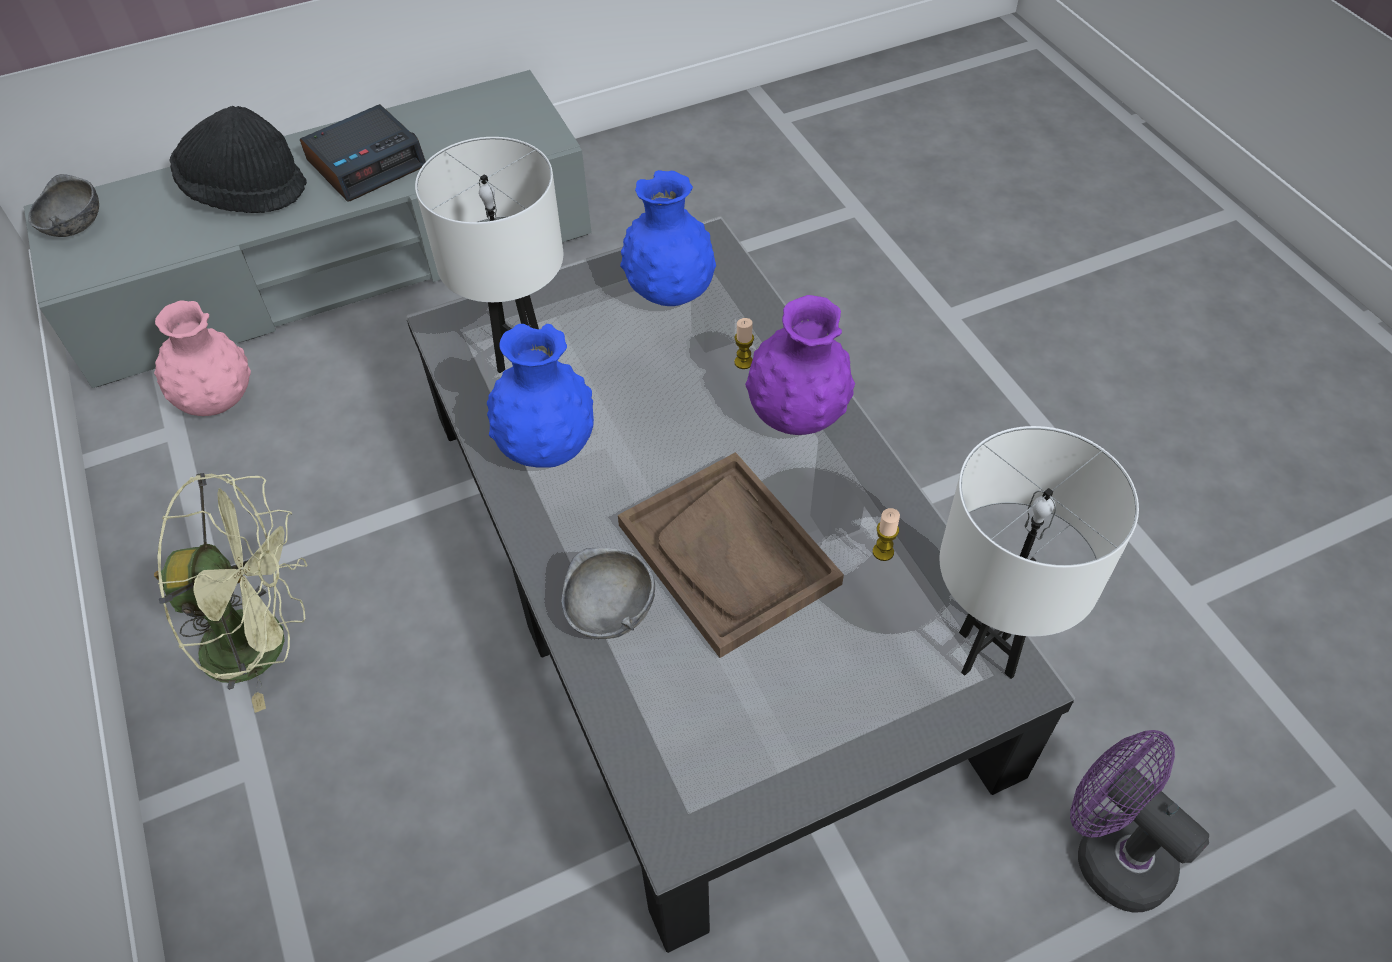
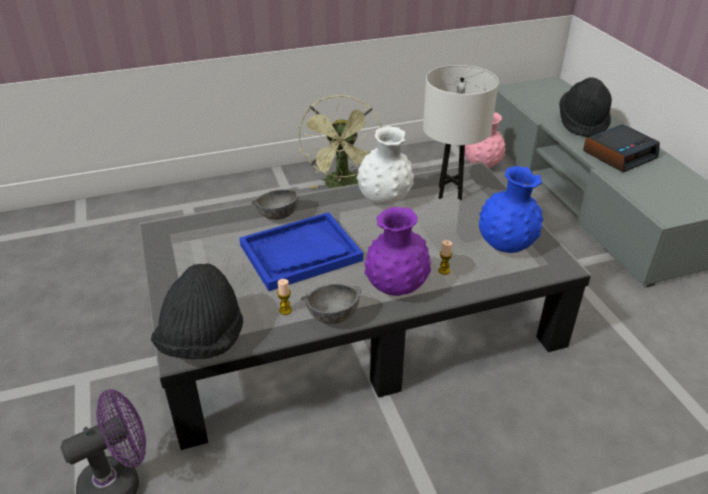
camera: 95 degrees right, 15 degrees down
(74, 227) = (545, 87): grey bowl -> grey bowl (332, 315)
(367, 163) = (619, 154): alarm clock -> alarm clock turned 90 degrees counterclockwise
(547, 447) = (384, 200): blue vase -> white vase
(729, 554) = (300, 253): brown tray -> blue tray
(985, 654) = (203, 341): white table lamp -> black hat

